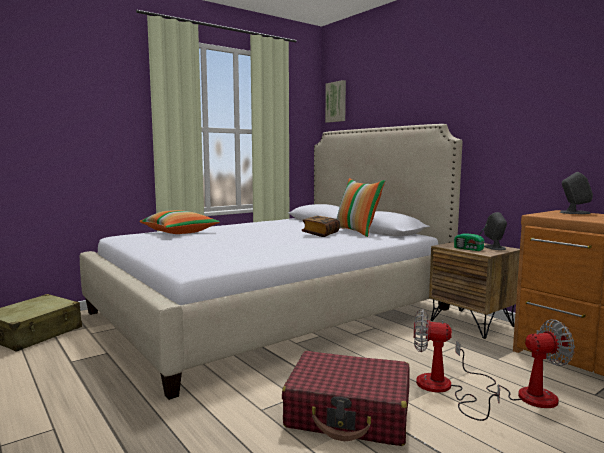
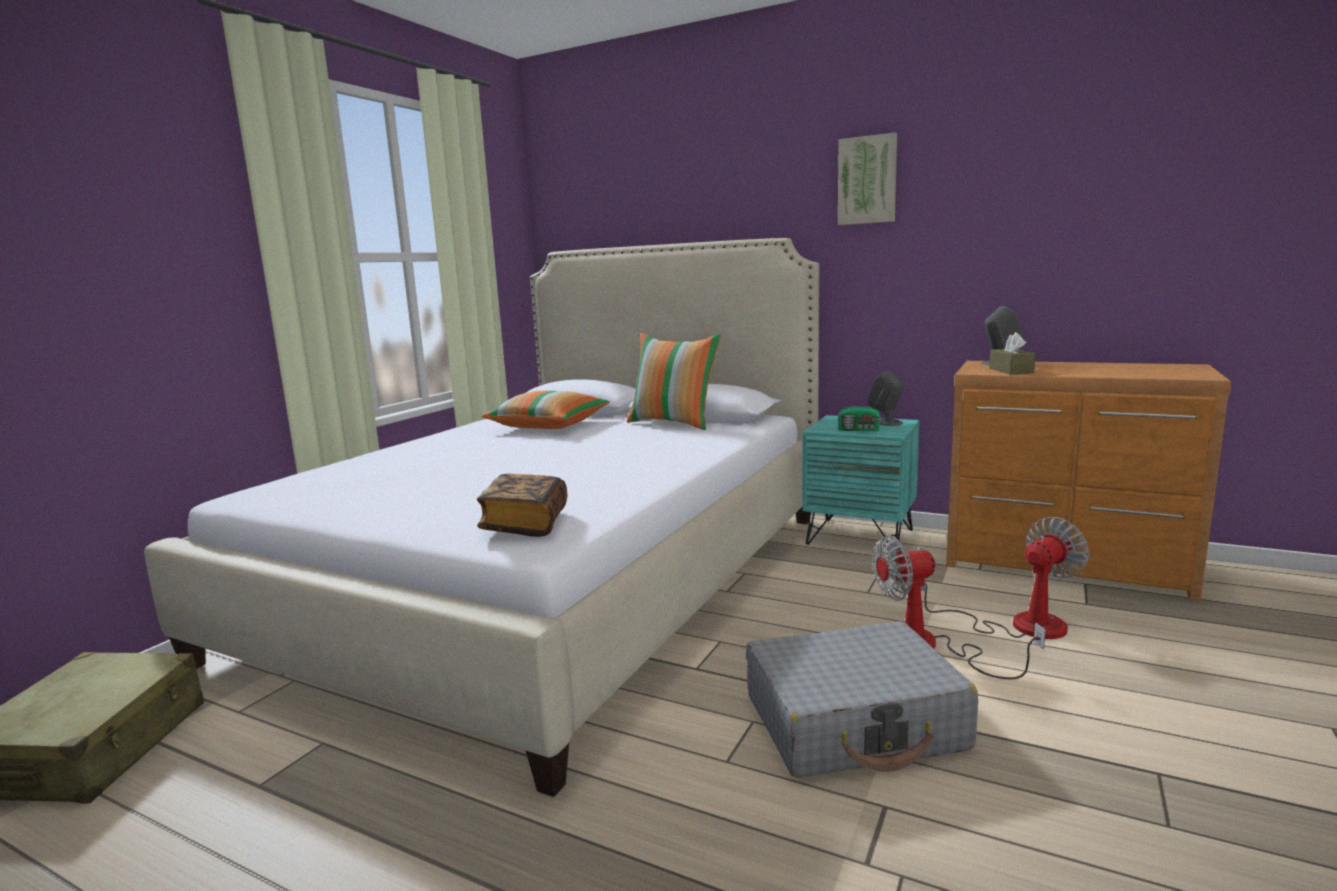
camera: 25 degrees left, 5 degrees up
(179, 232) = (363, 468): pillow -> pillow (549, 426)
(320, 234) = (624, 435): book -> book (525, 524)
(336, 102) = (564, 198): picture -> picture (867, 180)
(349, 413) = (855, 723): red suitcase -> grey suitcase
(472, 323) = (860, 537): brown nightstand -> turquoise nightstand
(567, 216) = (1011, 370): none -> brown tissue box

